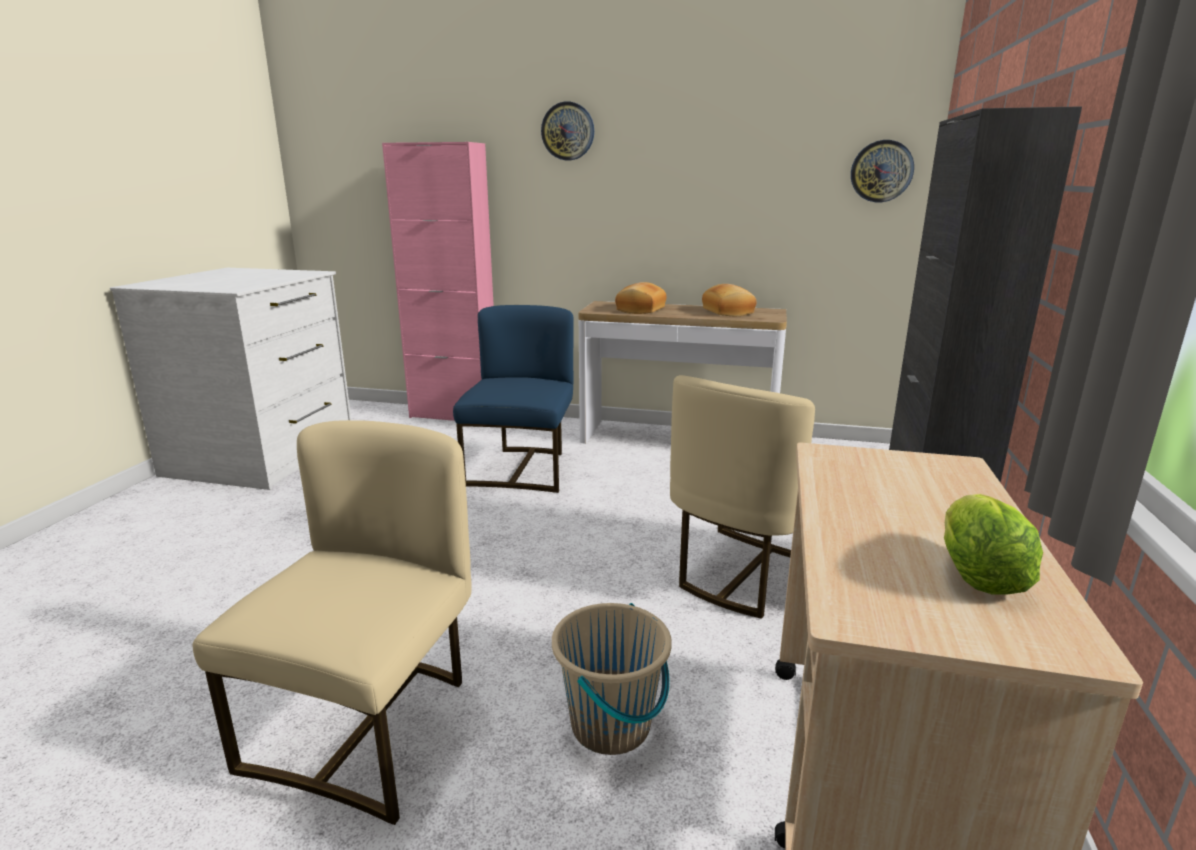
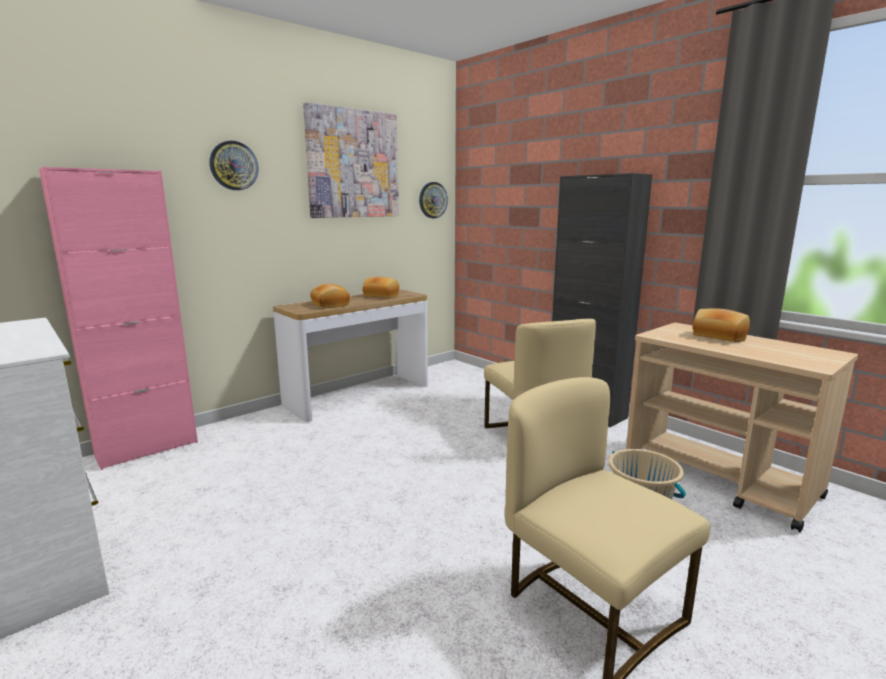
camera: 55 degrees left, 5 degrees down
(522, 469) = (310, 454): blue chair -> none
(730, 119) = (353, 164): none -> picture
(936, 502) = (718, 337): none -> bread
(976, 574) = (784, 348): lettuce -> none

